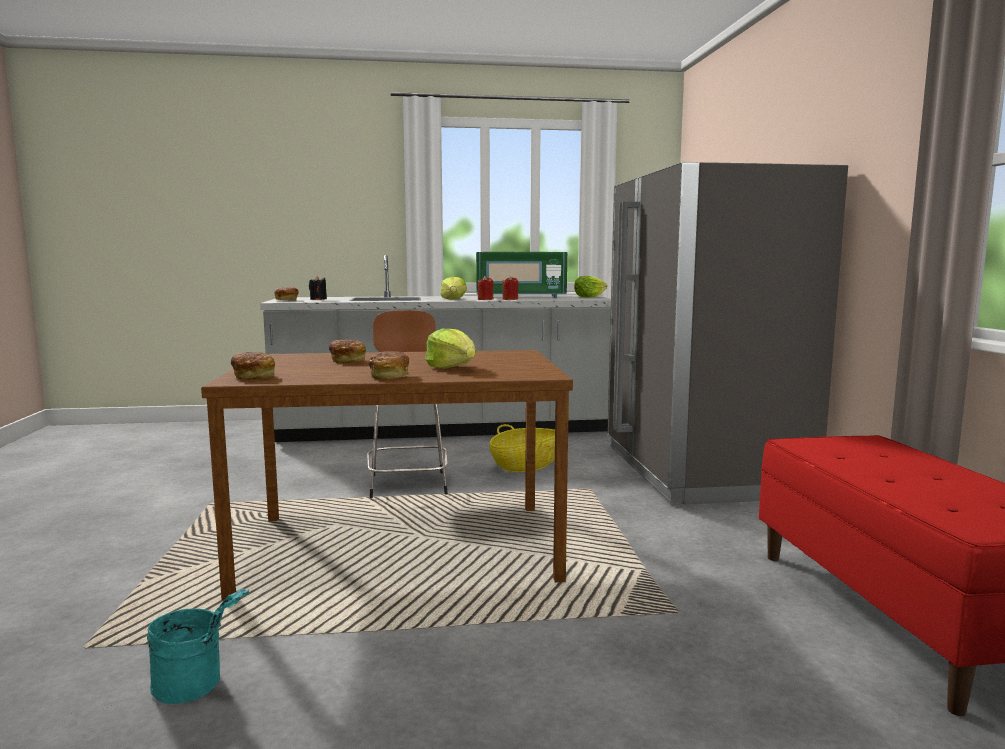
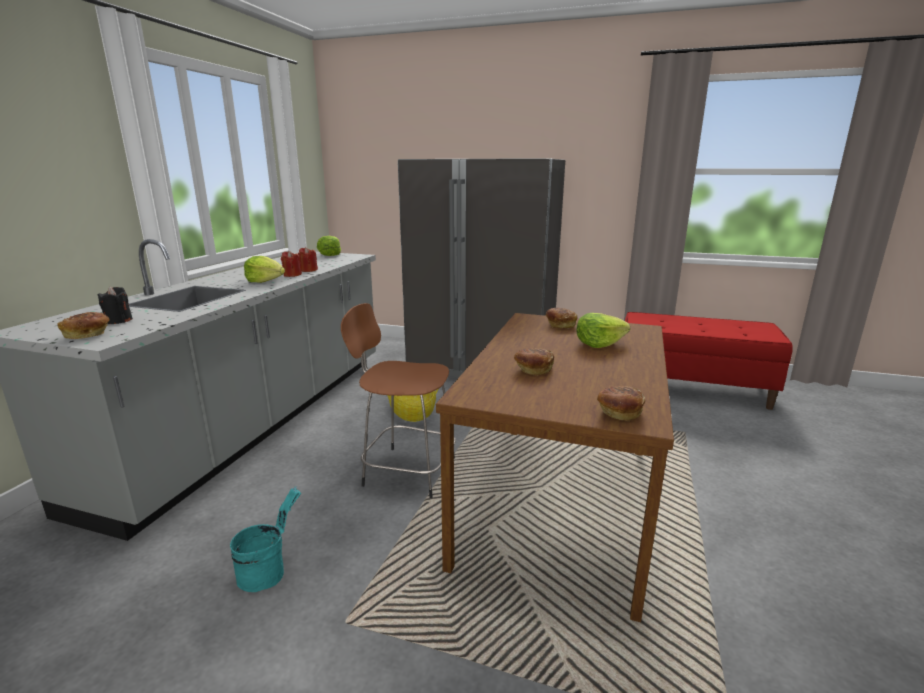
camera: 65 degrees left, 10 degrees up
(197, 686) = (790, 646): turquoise bucket -> turquoise bucket (269, 571)
(390, 376) = (636, 365): bread -> bread (560, 325)
(520, 296) = (281, 264): green microwave -> none

